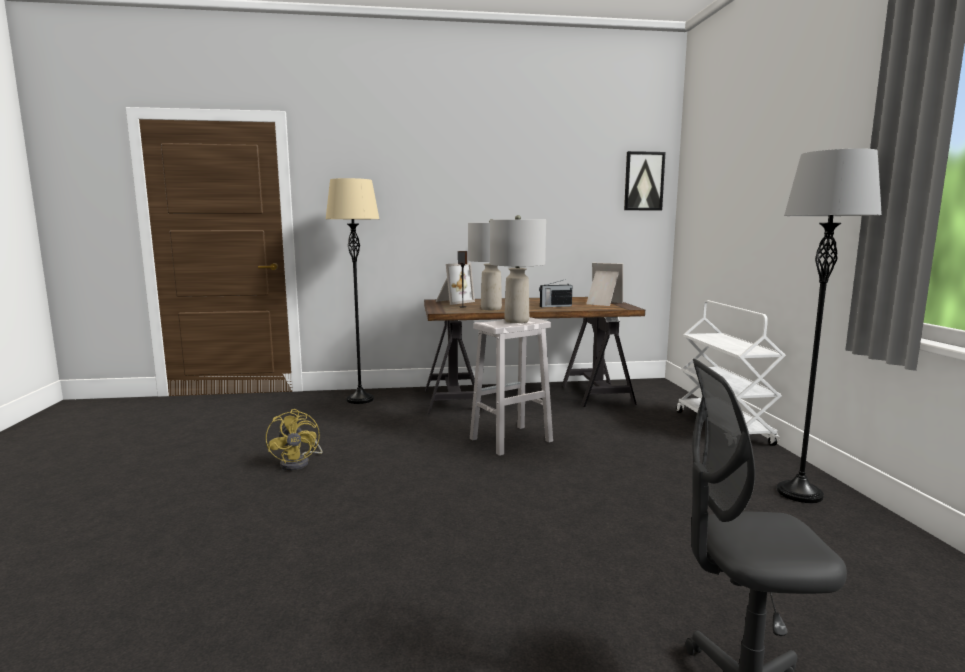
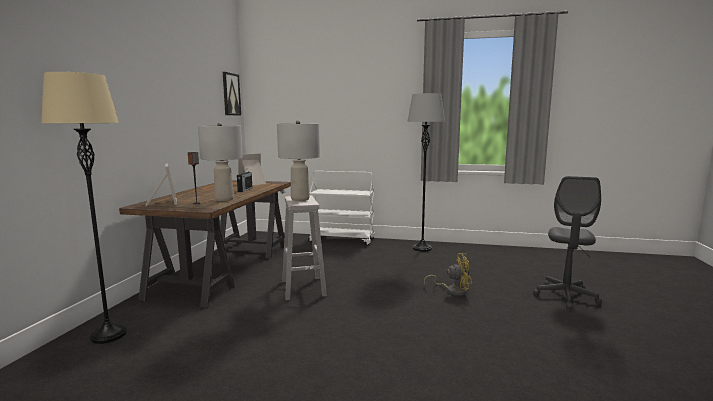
camera: 70 degrees left, 0 degrees up
(299, 463) = (257, 382): yellow fan -> yellow fan (453, 290)

